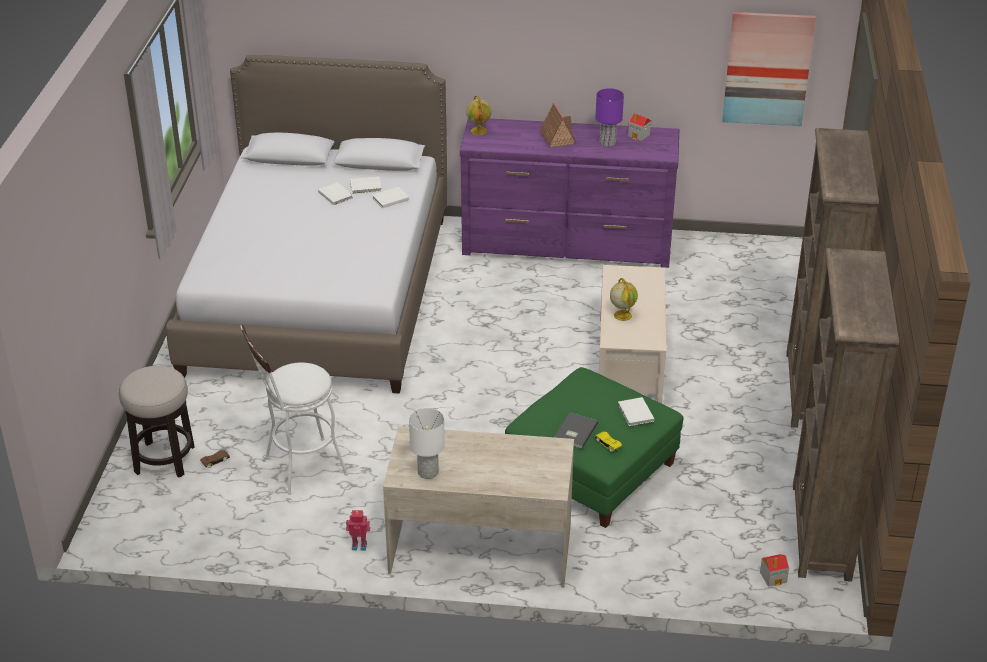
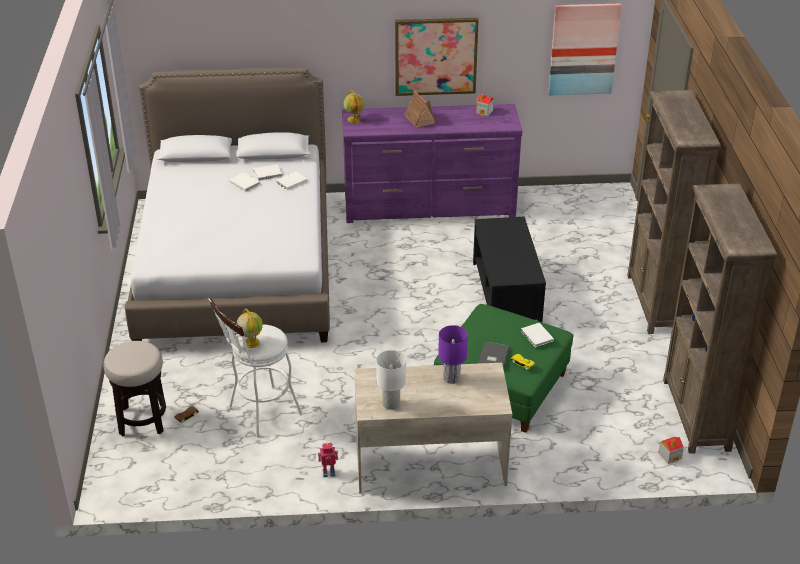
camera: 10 degrees left, 0 degrees up
(584, 63) = (436, 56): none -> picture
(607, 142) = (461, 119): purple table lamp -> purple table lamp (451, 378)
(622, 315) = (502, 258): globe -> globe (251, 342)
(629, 359) = (506, 293): beige coffee table -> black coffee table

